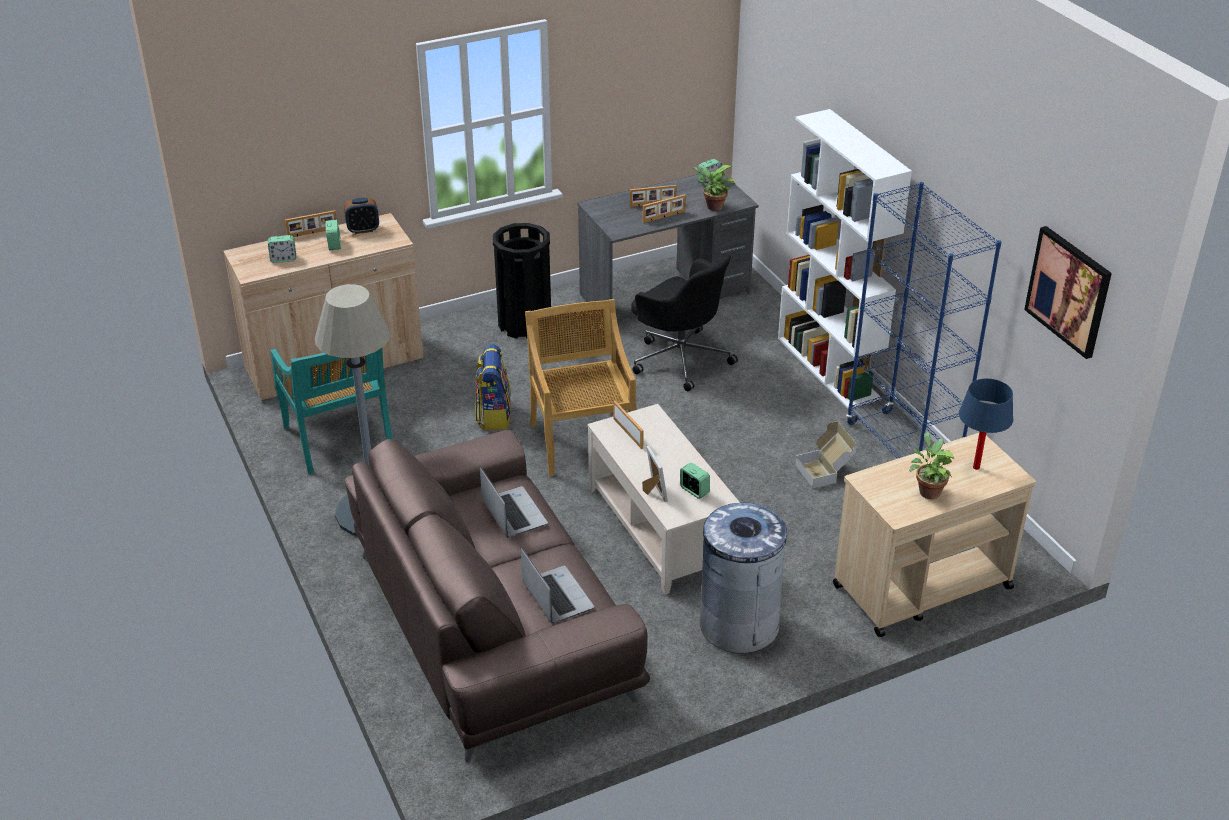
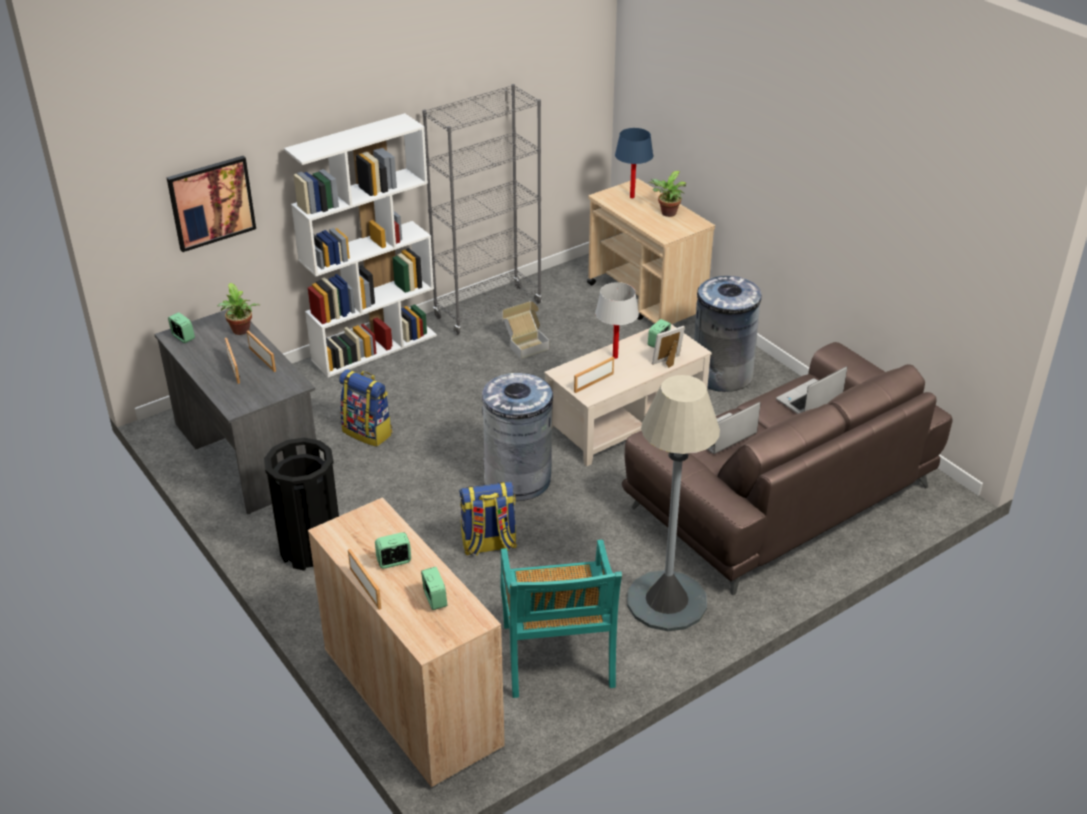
camera: 100 degrees left, 0 degrees up
(338, 439) = (558, 658): turquoise chair -> turquoise chair turned 120 degrees clockwise
(363, 230) = (353, 544): alarm clock -> none
(581, 441) = (518, 479): beige chair -> grey trash can
(673, 454) = (615, 357): none -> white table lamp
(680, 358) = (368, 432): black office chair -> backpack
(902, 451) = (488, 310): blue bookcase -> grey bookcase
(1069, 291) = (565, 70): picture -> picture (211, 202)

